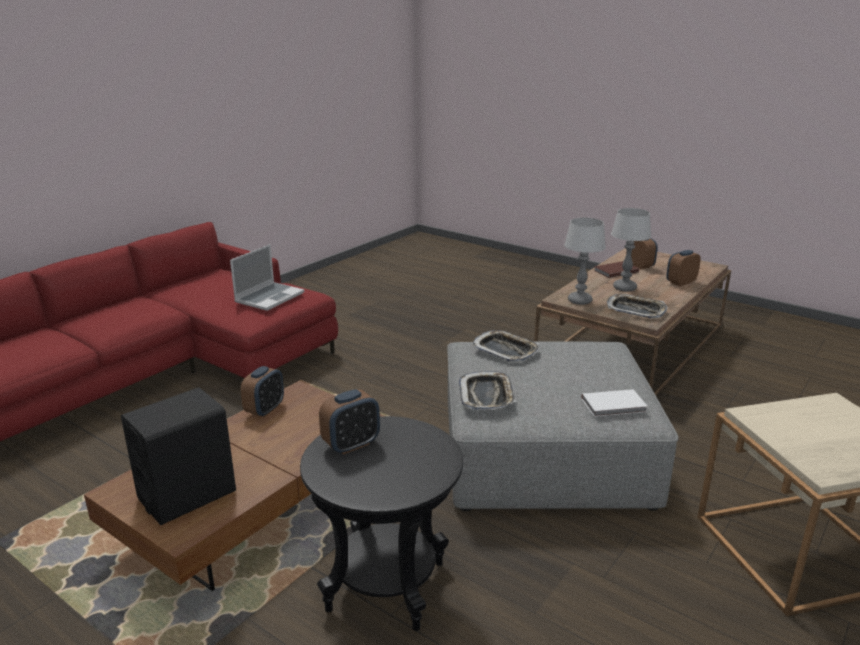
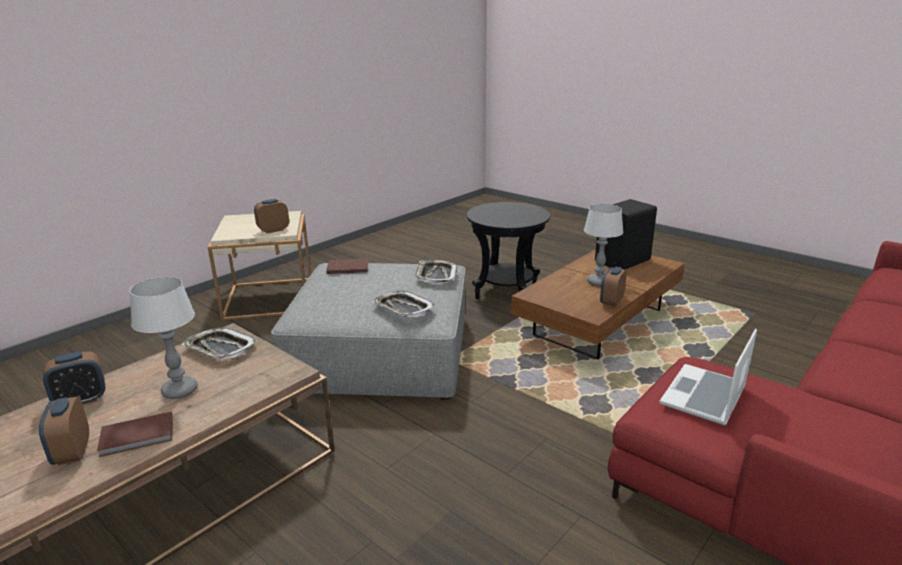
camera: 175 degrees left, 0 degrees up
(351, 444) = (525, 217): alarm clock -> alarm clock (273, 230)
(580, 300) = (270, 367): table lamp -> table lamp (598, 282)
(614, 405) = (347, 268): white book -> brown book

